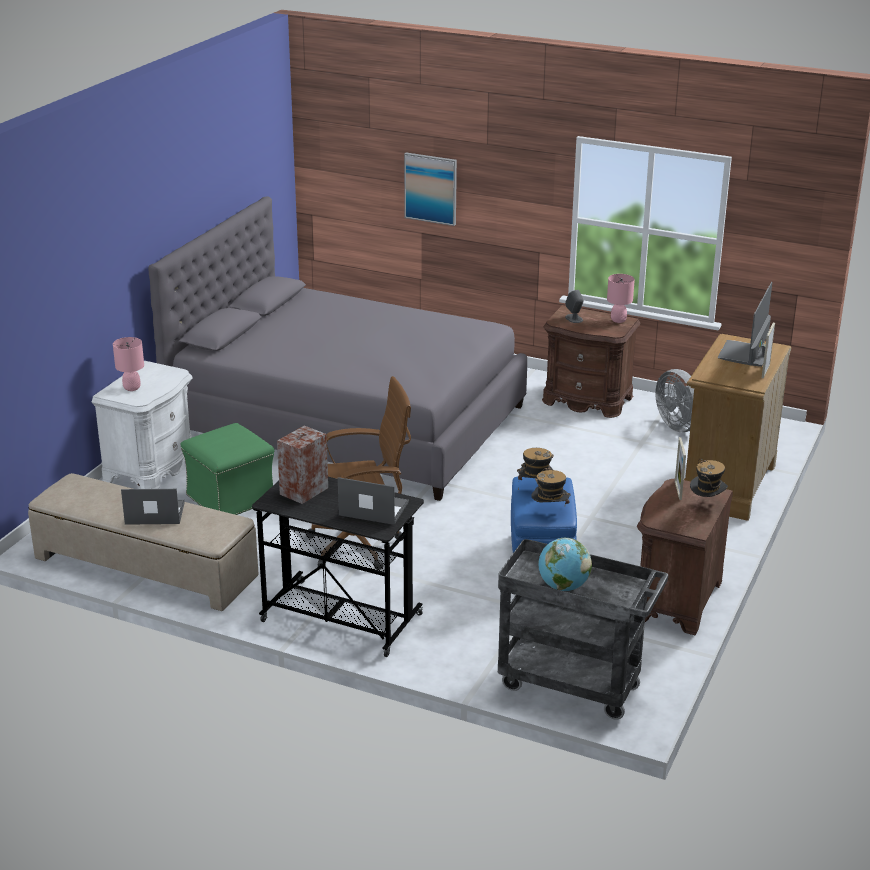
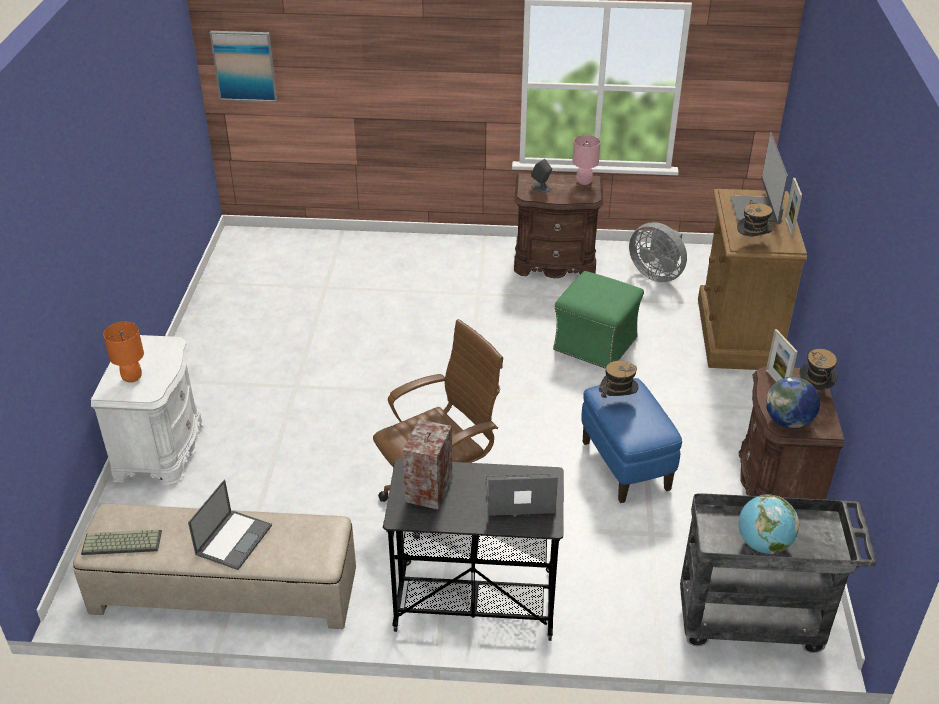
camera: 20 degrees left, 10 degrees up
(68, 498) = (121, 544): none -> keyboard
(131, 388) = (131, 378): pink table lamp -> orange table lamp
(154, 513) = (234, 539): laptop -> laptop turned 135 degrees clockwise
(231, 498) = (271, 469): green ottoman -> green ottoman (596, 344)
(346, 420) = (337, 338): grey bed -> none
(431, 188) = (362, 71): picture -> picture (244, 65)
(549, 511) = (649, 428): hat -> hat (752, 243)
(663, 519) = (788, 422): none -> globe

